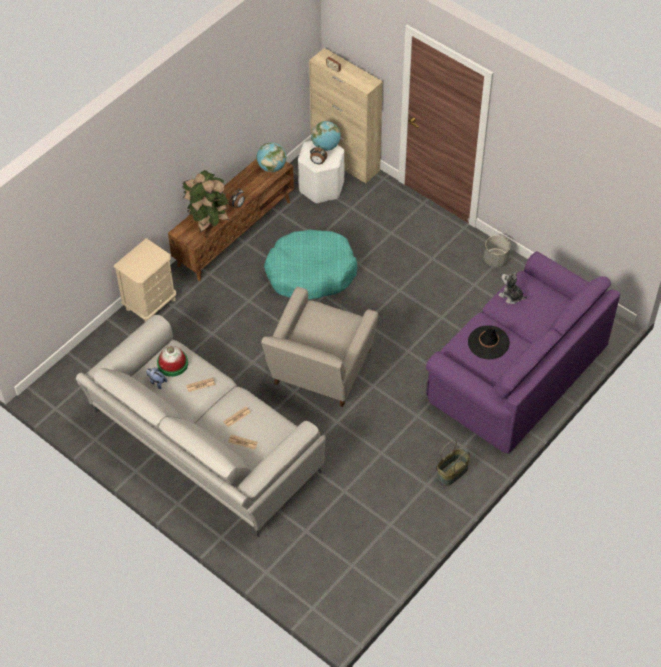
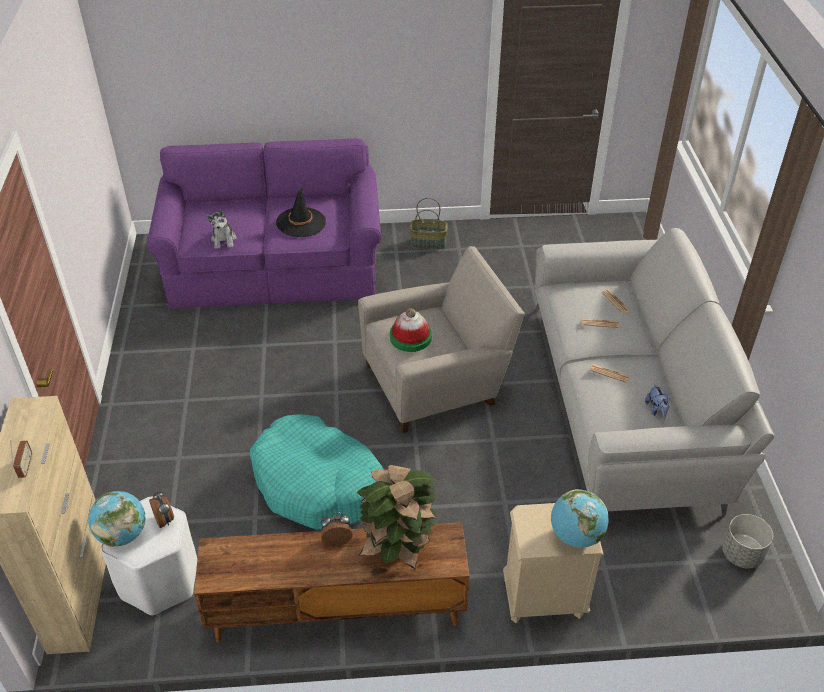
camera: 135 degrees left, 10 degrees down
(172, 364) = (621, 414): hat -> hat (410, 337)
(272, 167) = (226, 558): globe -> globe (576, 536)
(495, 260) = (139, 353): grey planter -> grey planter (742, 554)

